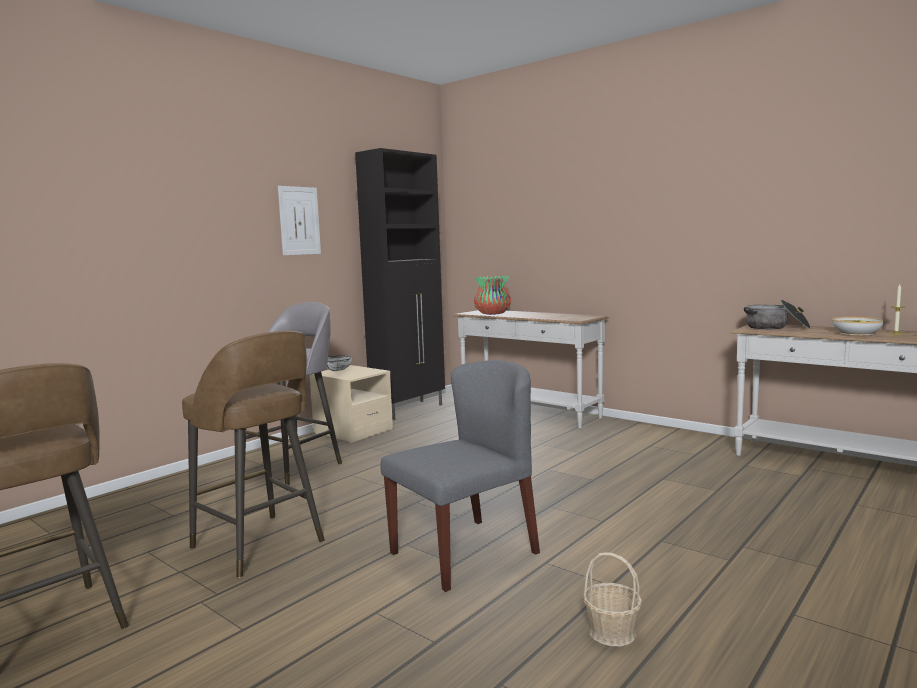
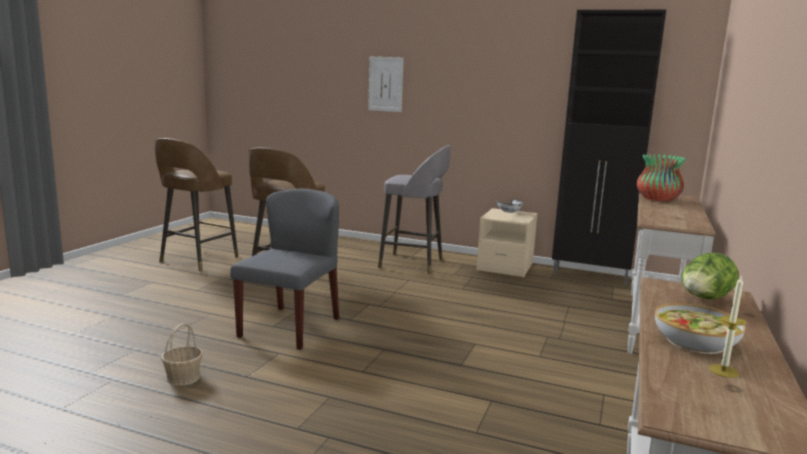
camera: 70 degrees right, 5 degrees up
(299, 221) = (507, 79): picture -> picture (385, 84)
(465, 552) = (290, 327): grey chair -> grey chair turned 105 degrees counterclockwise
(776, 327) = (704, 299): cooking pot -> lettuce

